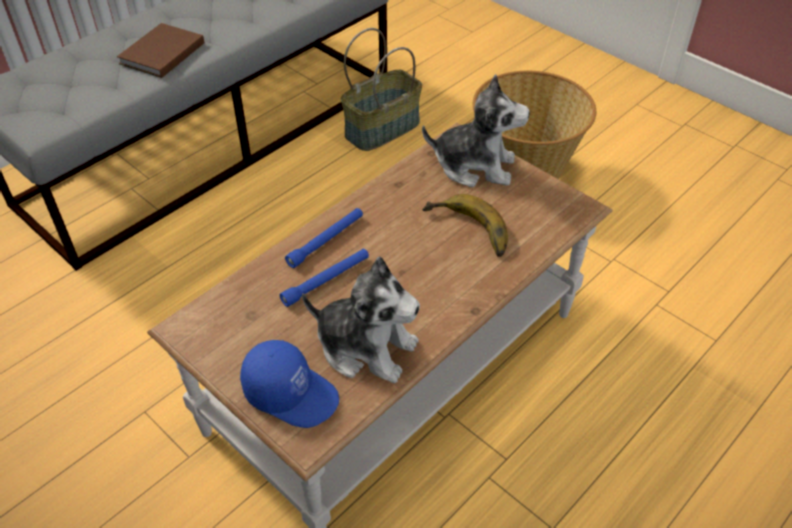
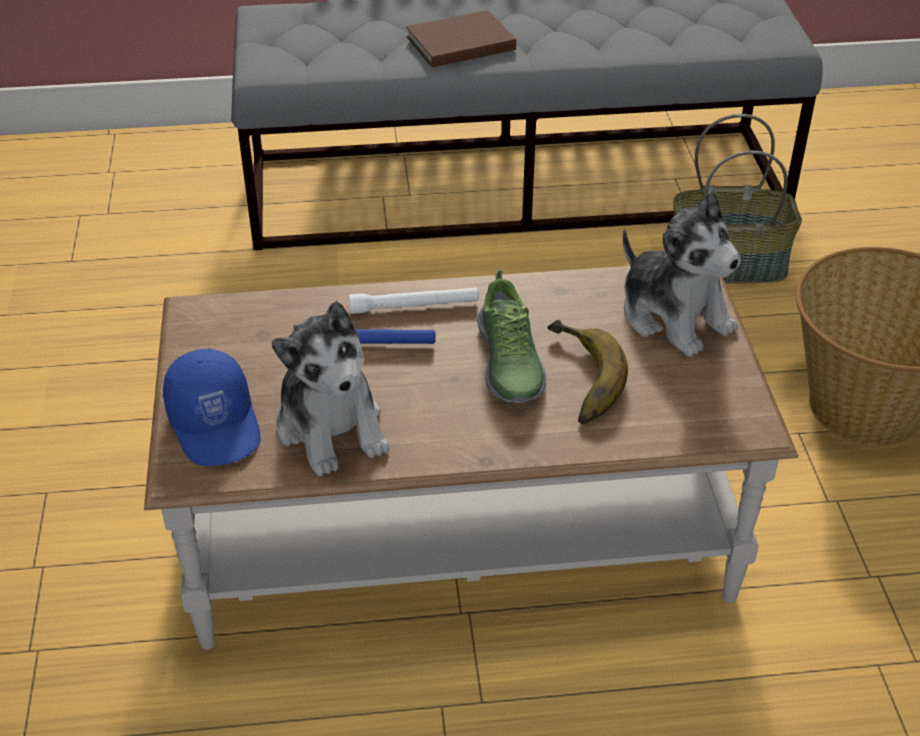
camera: 40 degrees right, 5 degrees down
(326, 241) = (414, 306): blue flashlight -> white flashlight
(421, 244) = (508, 363): none -> shoe

